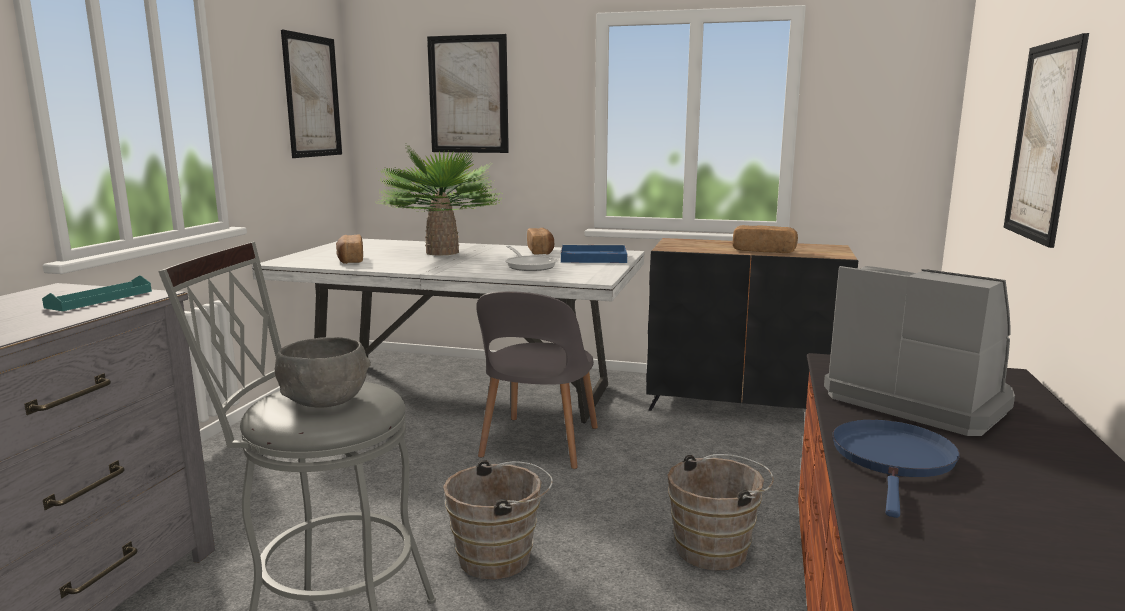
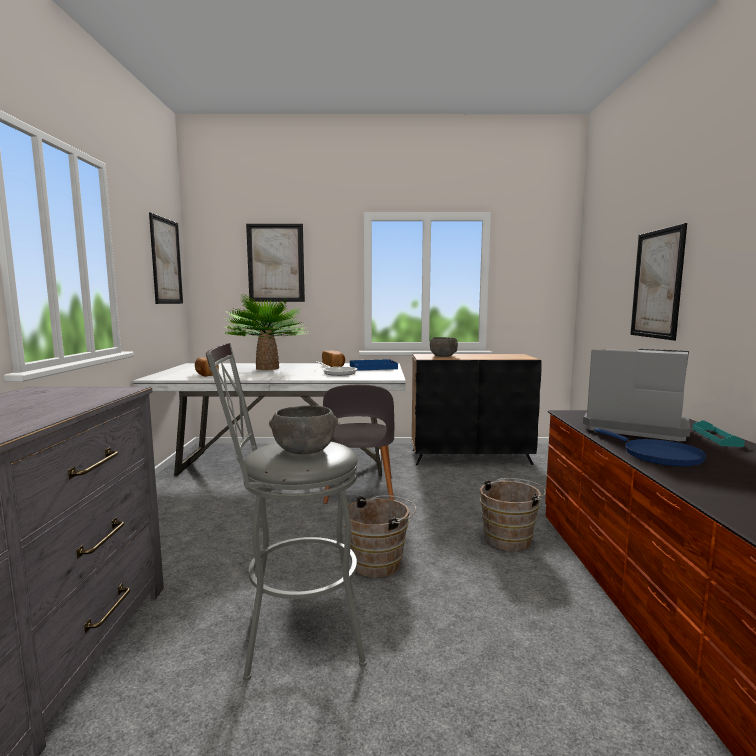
camera: 15 degrees left, 5 degrees down
(100, 299) = (88, 393): turquoise tray -> turquoise tray (716, 437)
(703, 245) = (443, 356): none -> grey bowl
(763, 251) = (482, 357): bread -> none
(893, 459) = (657, 455): blue frying pan -> blue frying pan turned 150 degrees clockwise

